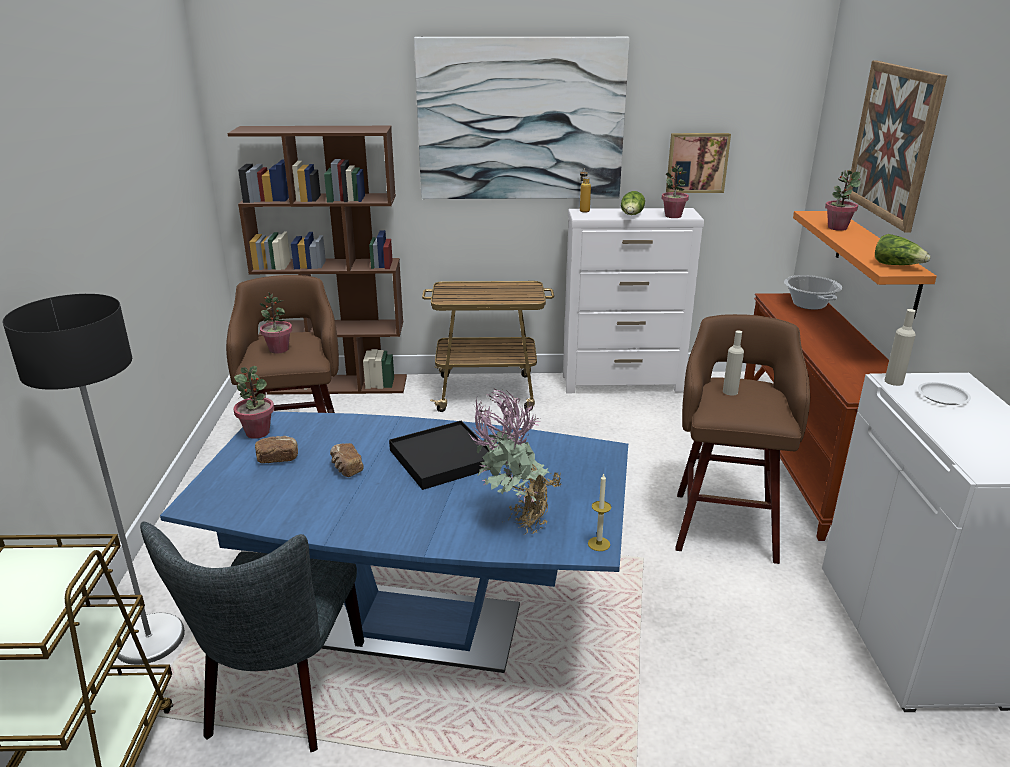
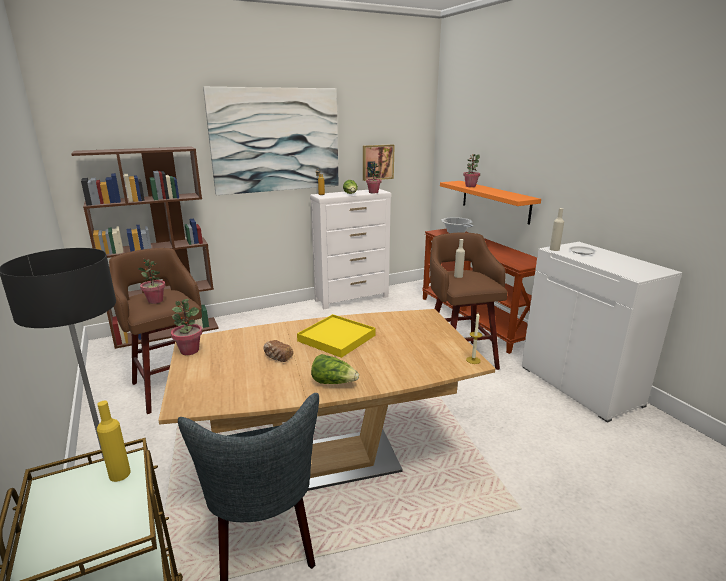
camera: 25 degrees left, 5 degrees down
(74, 567) = (119, 474): none -> yellow bottle
(277, 458) = (221, 363): bread -> none
(420, 626) = (329, 462): blue dining table -> brown dining table
(442, 458) = (336, 338): black tray -> yellow tray
(488, 393) = (275, 318): cart -> none
(513, 521) = (414, 360): potted plant -> none
(893, 143) = (495, 137): picture -> none
(897, 265) = (519, 197): lettuce -> lettuce (333, 382)

